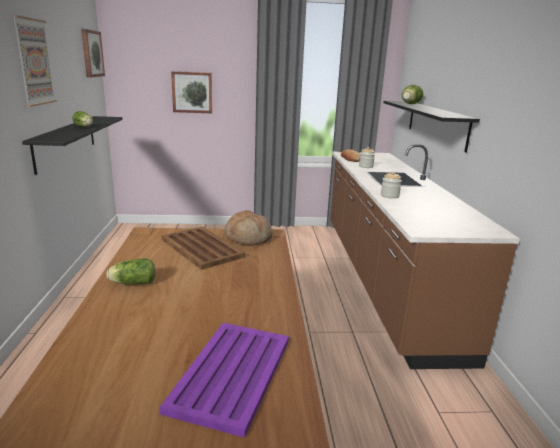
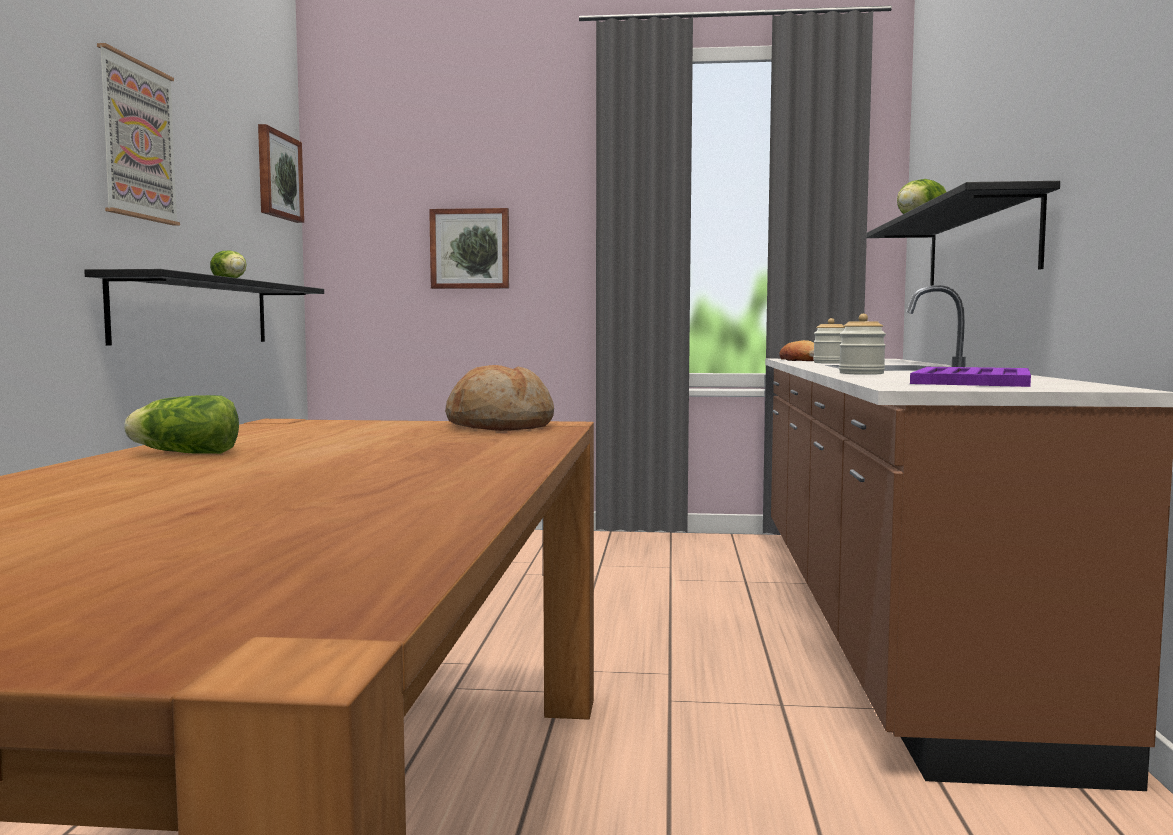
camera: 10 degrees right, 15 degrees down
(202, 248) = (383, 432): brown tray -> none
(231, 374) = (276, 526): purple tray -> purple tray (972, 380)

